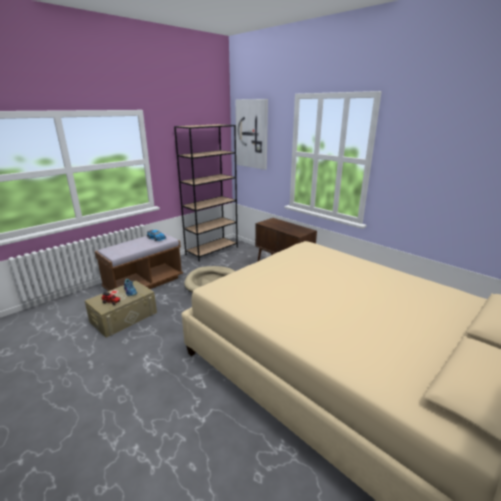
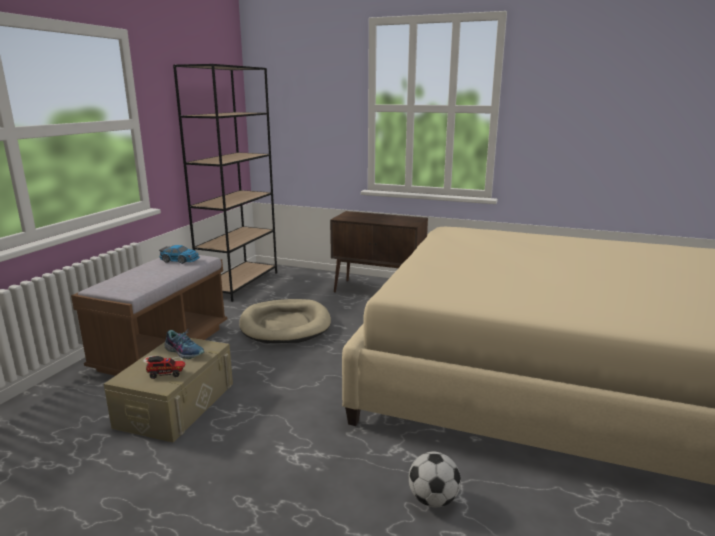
camera: 25 degrees left, 5 degrees down
(188, 413) = (433, 500): none -> football
(252, 134) = (289, 84): picture -> none

